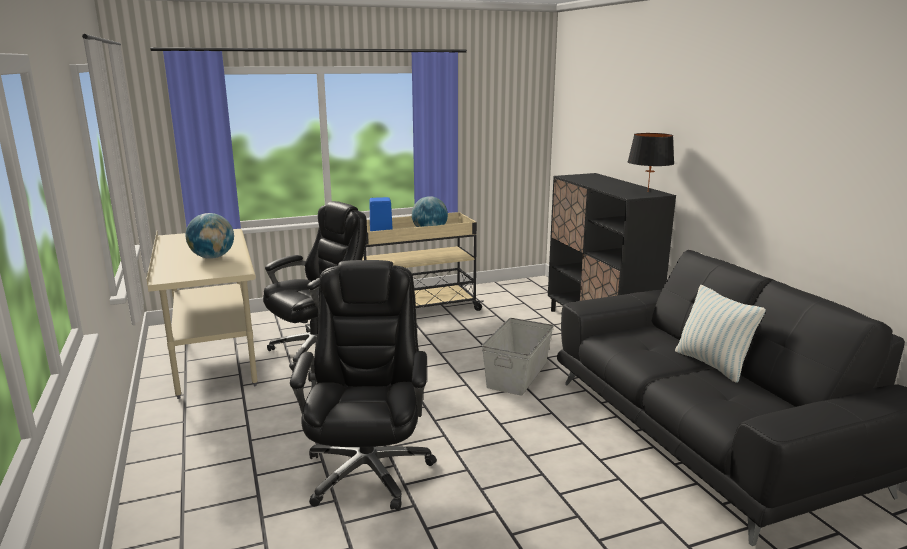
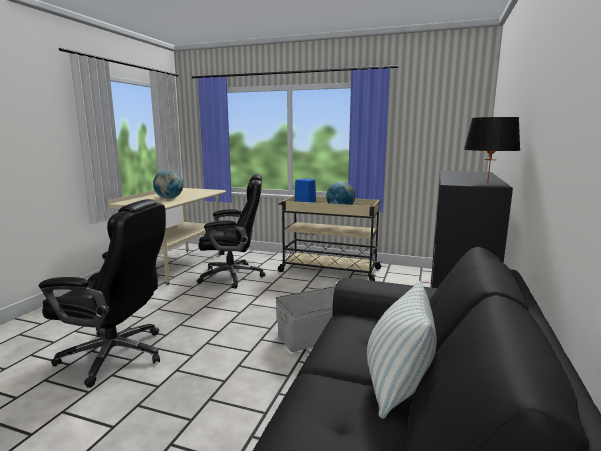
camera: 40 degrees right, 5 degrees down
(368, 469) = (116, 355): black office chair -> black office chair turned 60 degrees clockwise

